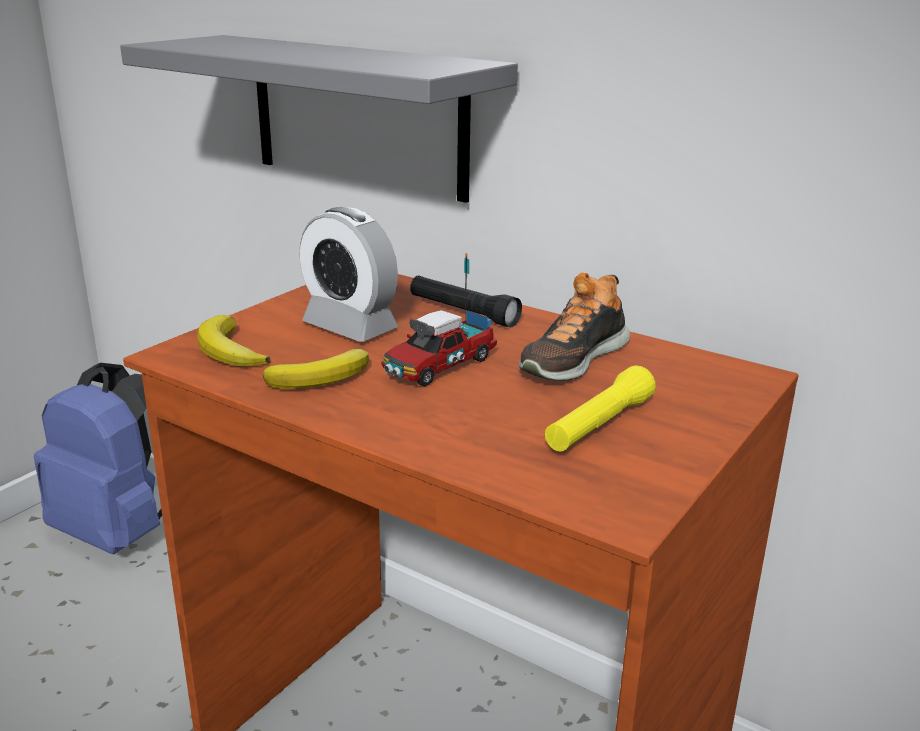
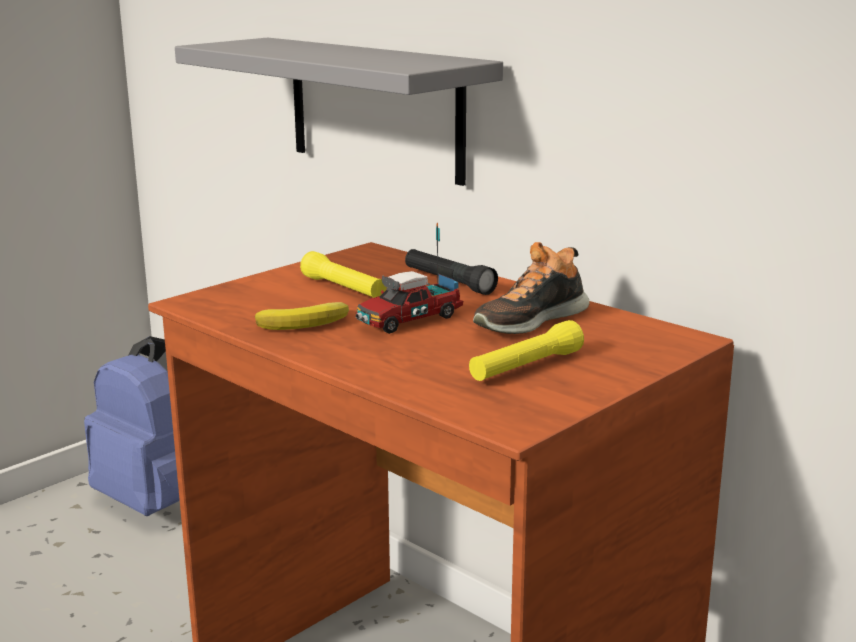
camera: 10 degrees right, 5 degrees down
(229, 350) = (235, 302): banana -> none
(350, 327) = (344, 289): alarm clock -> yellow flashlight

